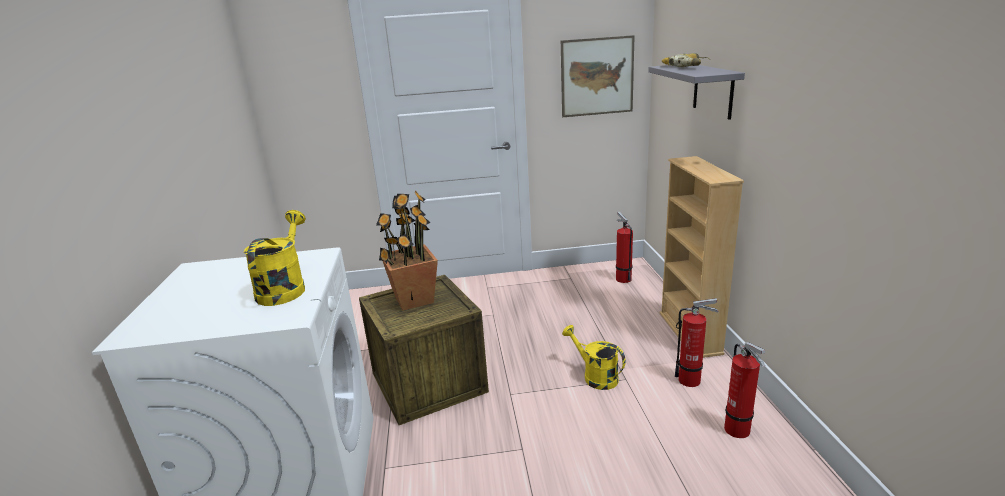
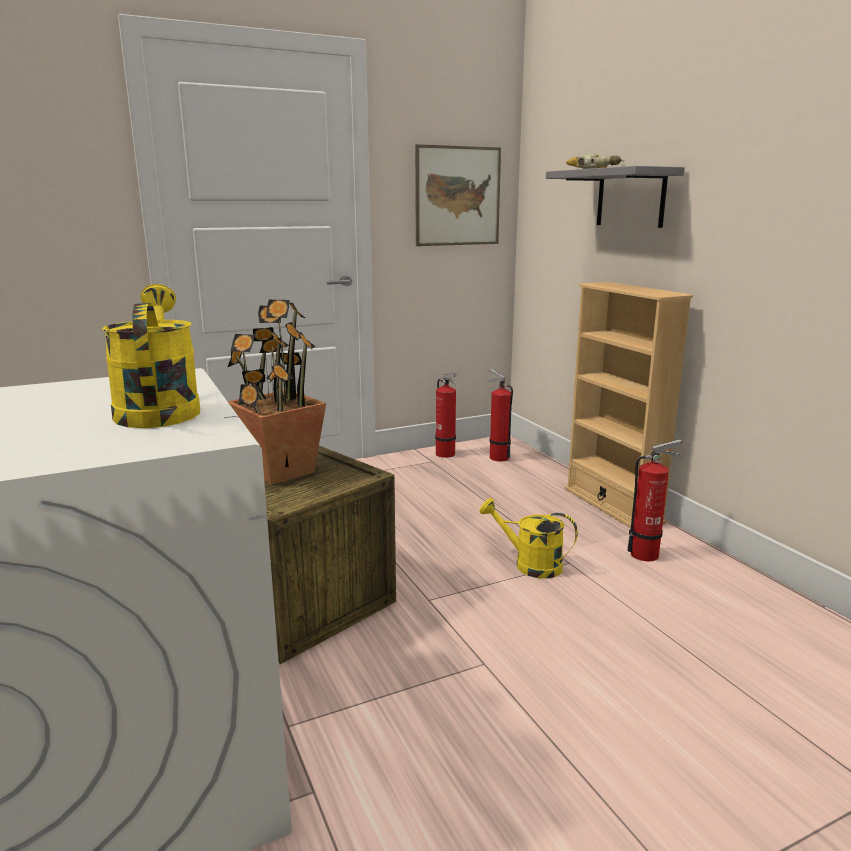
camera: 20 degrees left, 5 degrees down
(739, 432) = (735, 600): fire extinguisher -> fire extinguisher (446, 455)

